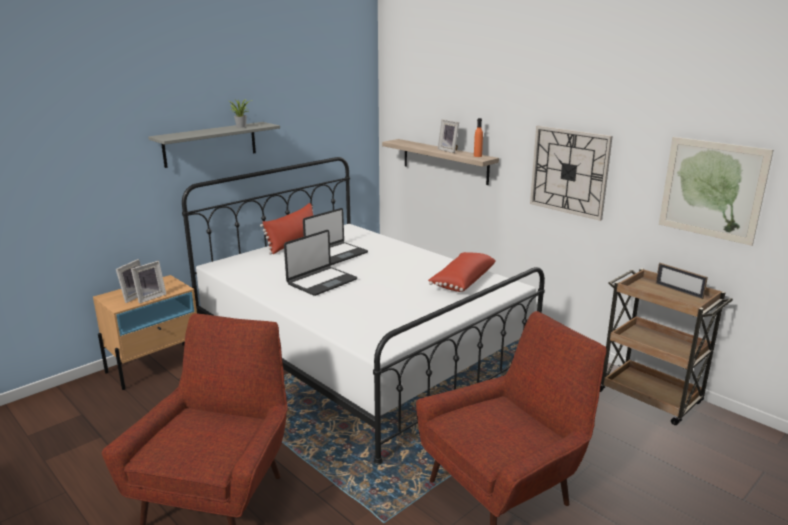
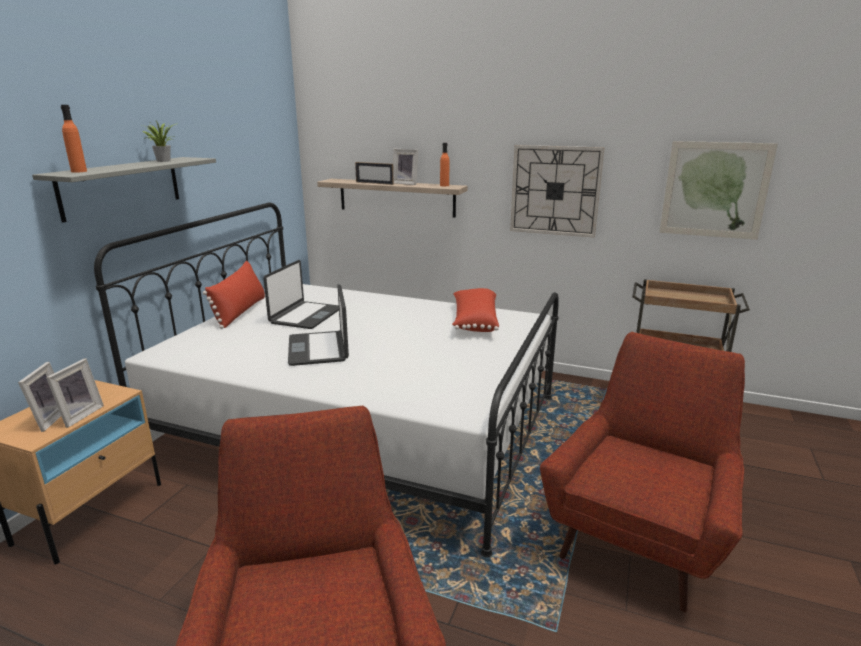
camera: 25 degrees left, 0 degrees up
(175, 135) = (79, 171): none -> orange bottle
(321, 282) = (319, 349): laptop -> laptop turned 150 degrees clockwise
(678, 291) = (691, 294): picture frame -> picture frame (374, 183)

